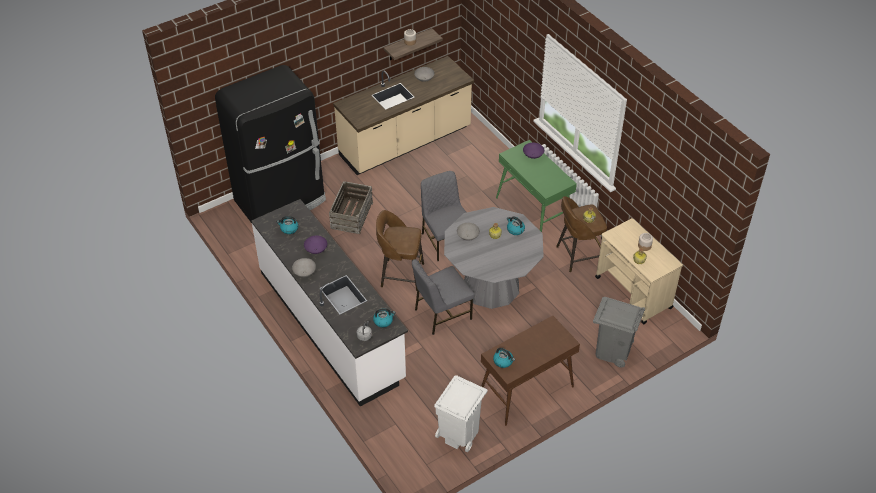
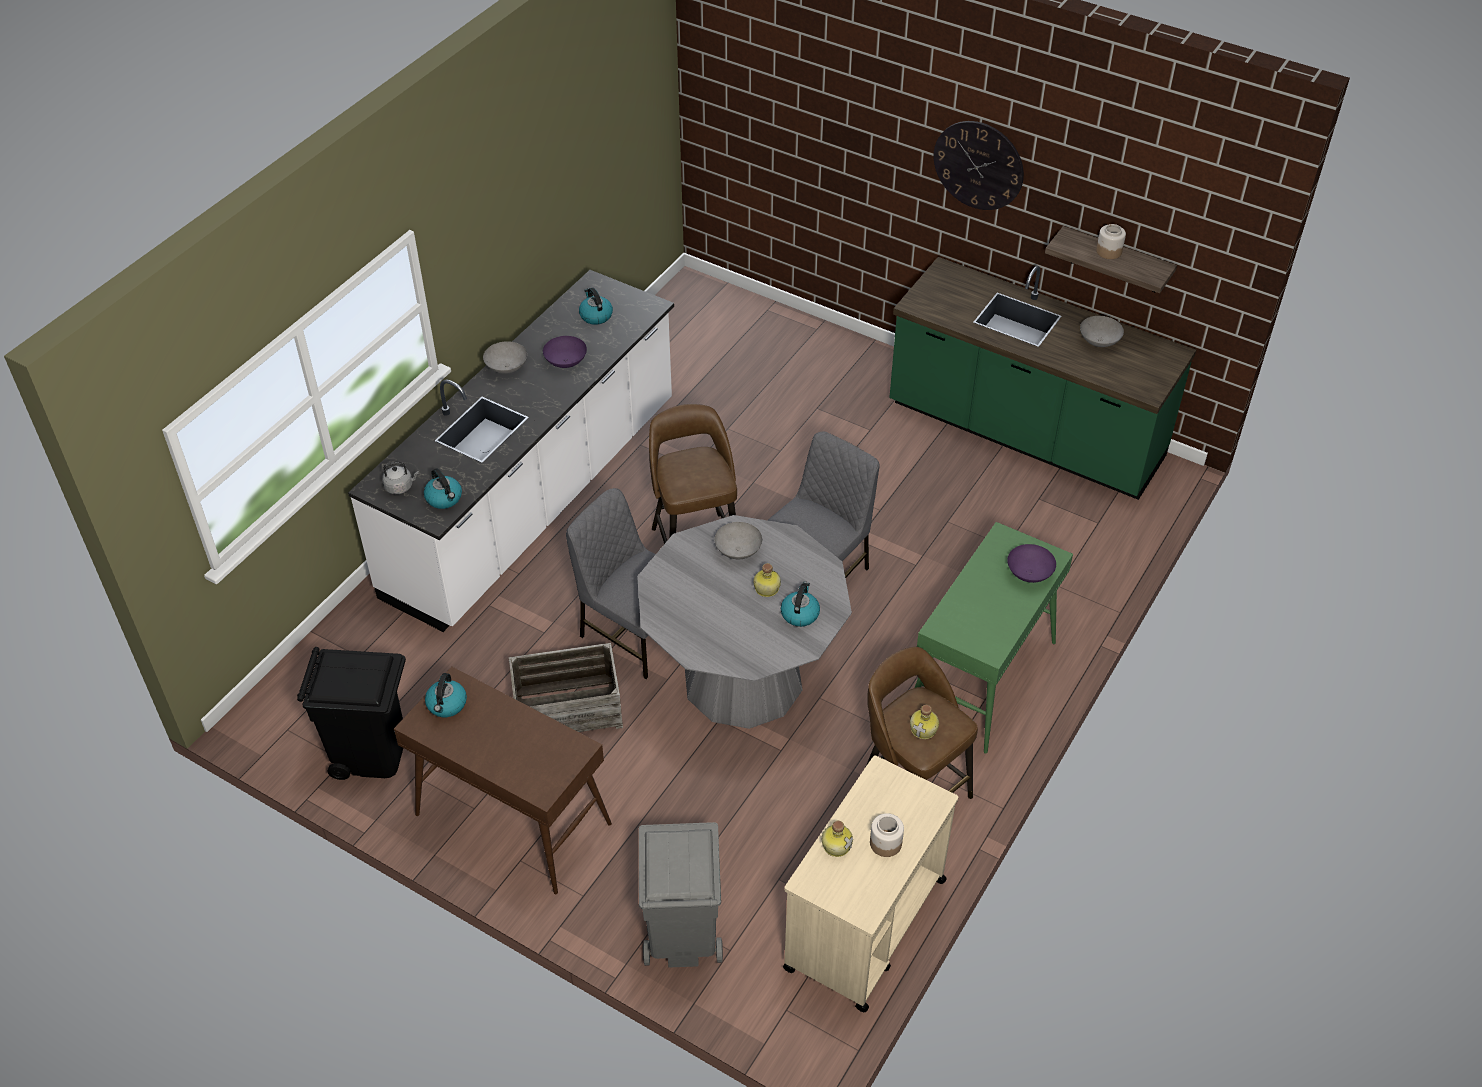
camera: 65 degrees right, 0 degrees up
(281, 201) = (769, 339): black fridge -> none
(341, 49) = (978, 165): none -> wall clock
(351, 215) = (794, 431): crate -> crate (567, 707)
(405, 143) = (1024, 433): beige counter -> green counter
(459, 433) = (371, 752): white trash can -> black trash can

